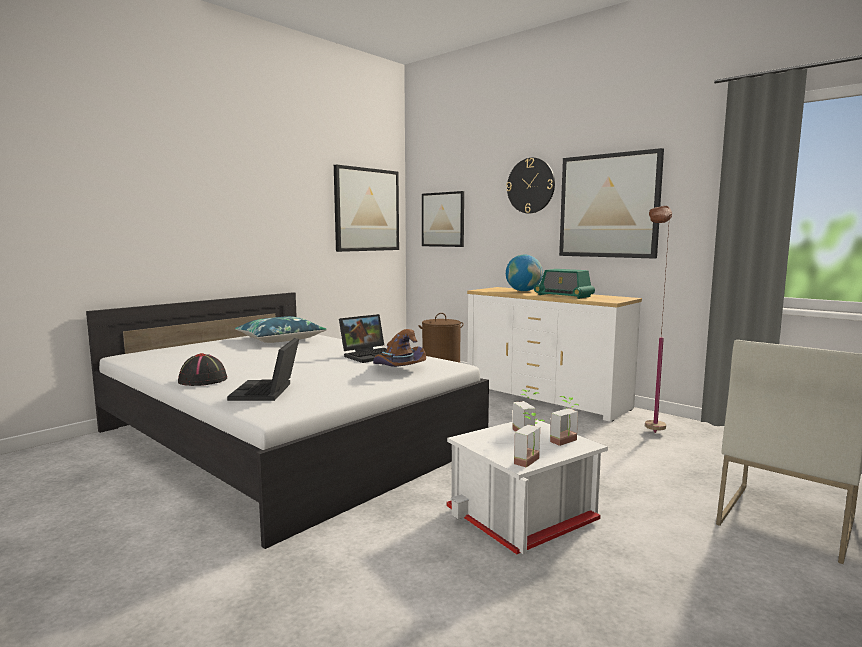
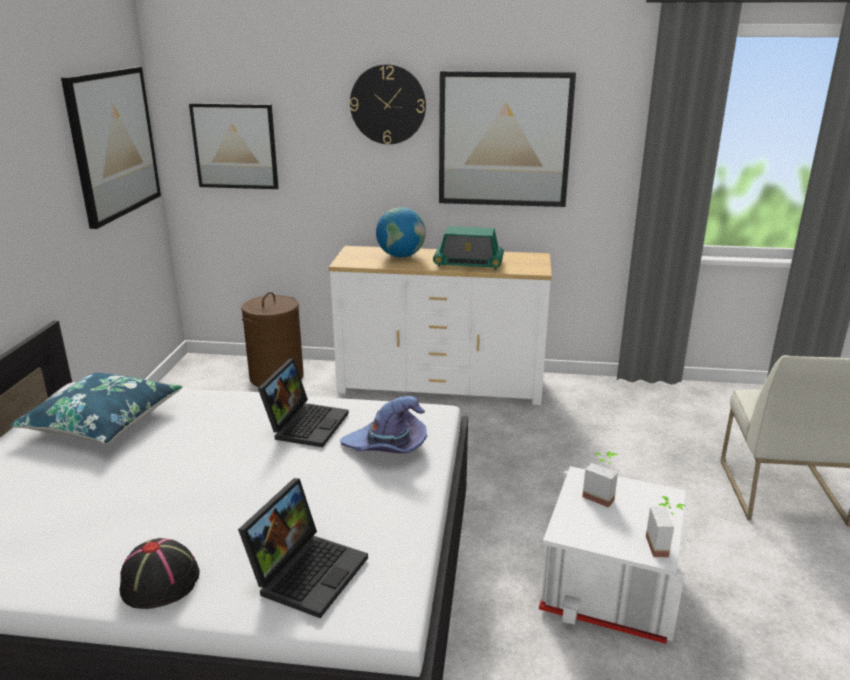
camera: 35 degrees left, 15 degrees up
(267, 392) = (307, 571): laptop -> laptop turned 120 degrees counterclockwise
(397, 368) = (387, 446): brown hat -> purple hat
(567, 442) = (651, 498): potted plant -> none
(649, 427) = (579, 400): brown floor lamp -> none

